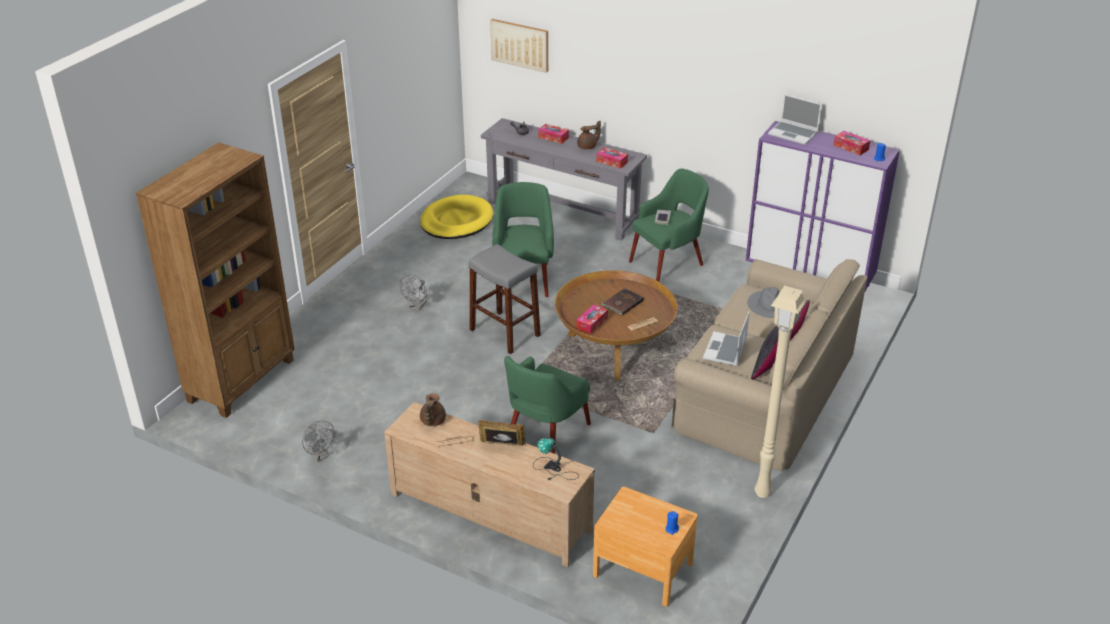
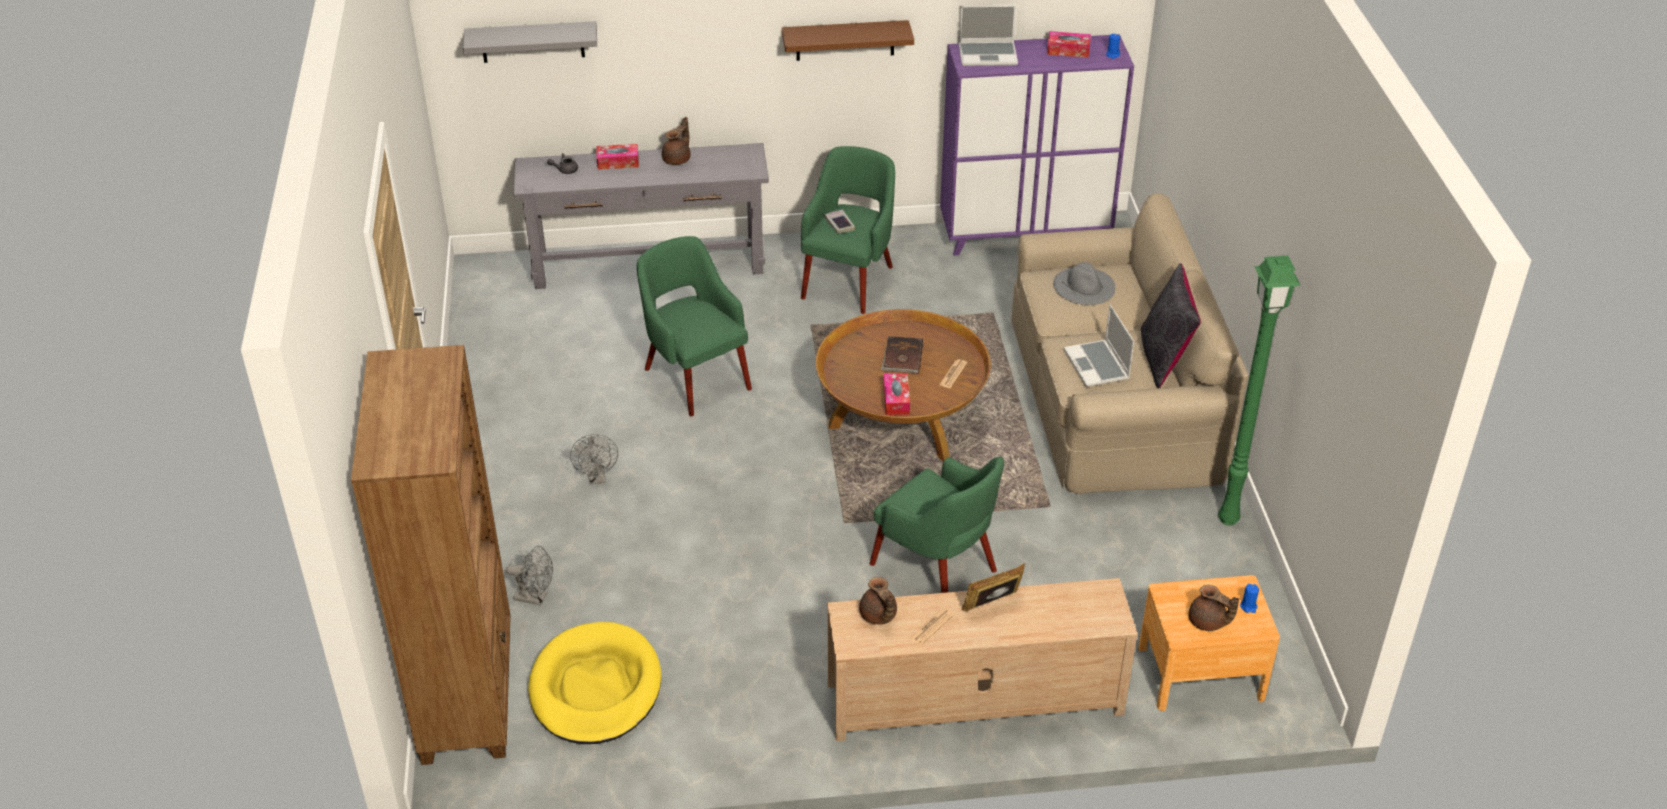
camera: 35 degrees left, 5 degrees up
(319, 456) = (692, 741): grey fan -> grey fan (535, 598)
(456, 221) = (519, 333): yellow dog bed -> yellow dog bed (595, 688)
(505, 332) = (749, 461): grey stool -> none
(520, 44) = (532, 42): picture -> grey shelf
(546, 435) = (936, 569): green armchair -> green armchair turned 45 degrees counterclockwise
(553, 469) = (1078, 602): table lamp -> none
(611, 162) = (731, 169): tissue box -> none
(634, 525) = (1208, 622): none -> brown teapot
(707, 98) = (845, 40): none -> brown shelf
(763, 494) = (1230, 520): beige floor lamp -> green floor lamp

